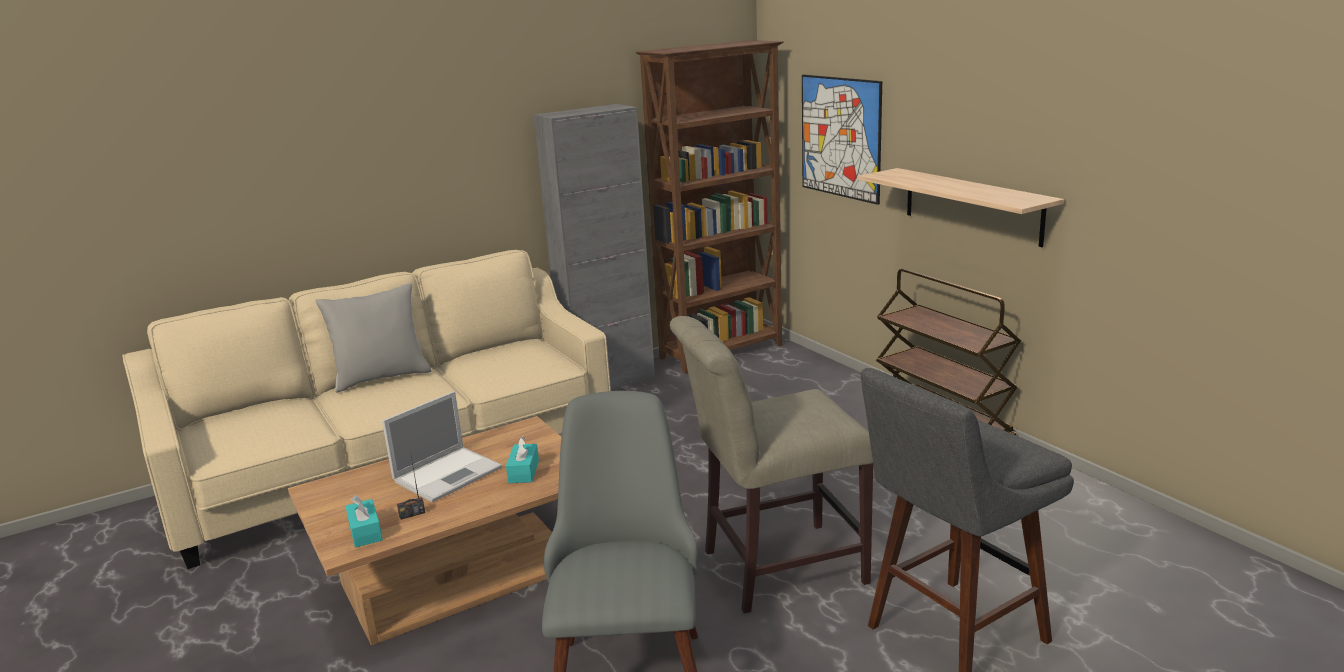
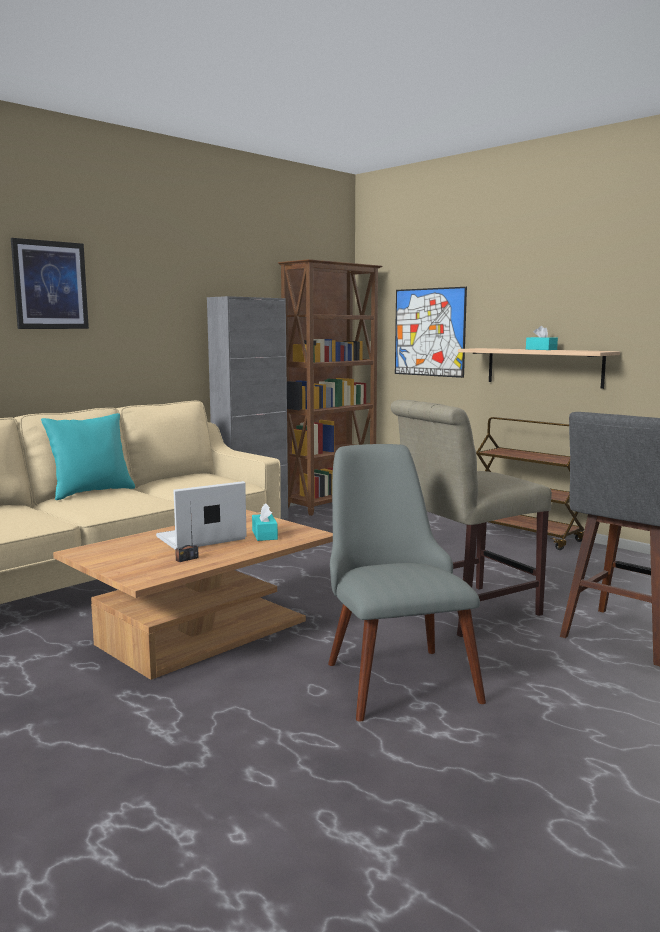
camera: 15 degrees left, 10 degrees down
(326, 131) = (50, 285): none -> picture
(365, 532) = (153, 570): turquoise tissue box -> turquoise tissue box (541, 349)
(381, 378) = (91, 492): grey pillow -> turquoise pillow
(449, 474) = (199, 538): laptop -> laptop turned 150 degrees counterclockwise

